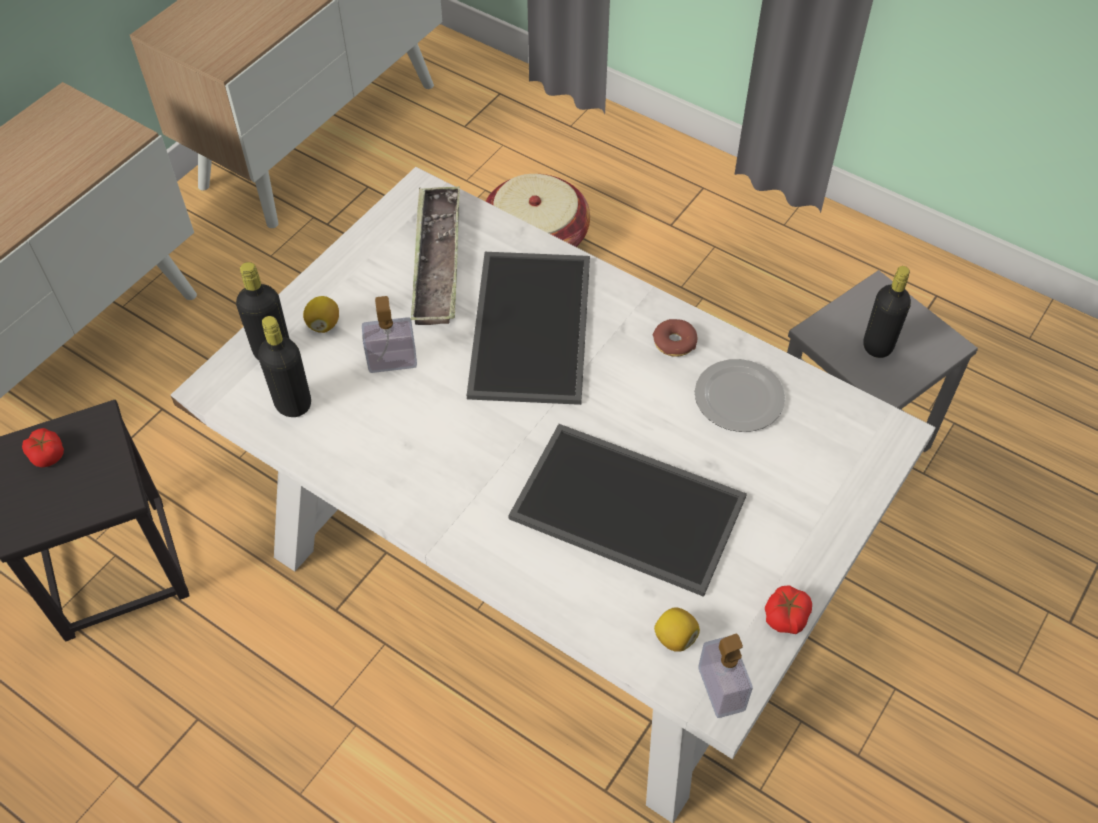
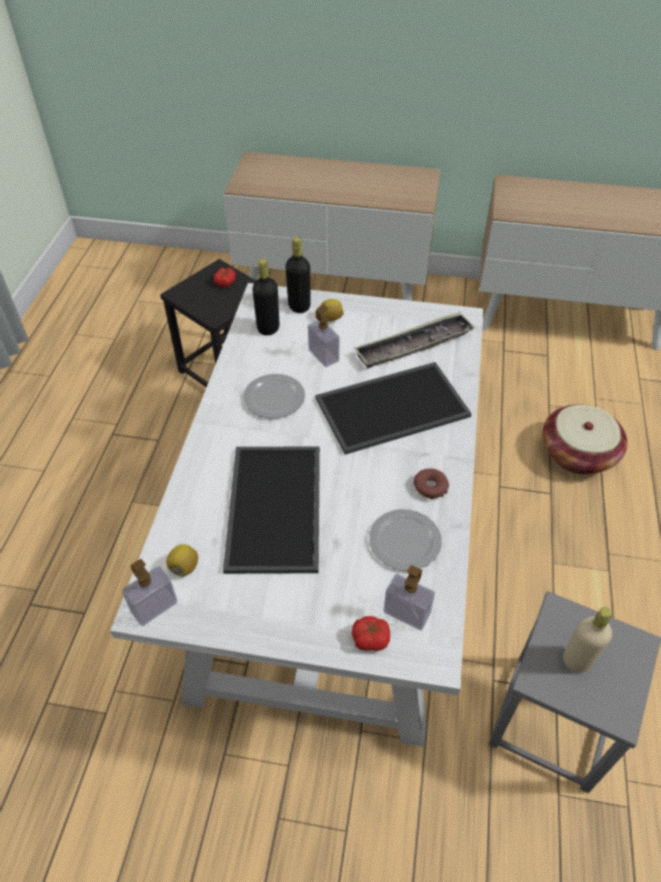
camera: 65 degrees right, 5 degrees down
(437, 443) = (275, 397): none -> plate
(785, 616) = (228, 629): tomato -> tomato (370, 638)
(832, 435) = (406, 613): none -> soap dispenser
(877, 346) = (577, 660): black bottle -> beige bottle

